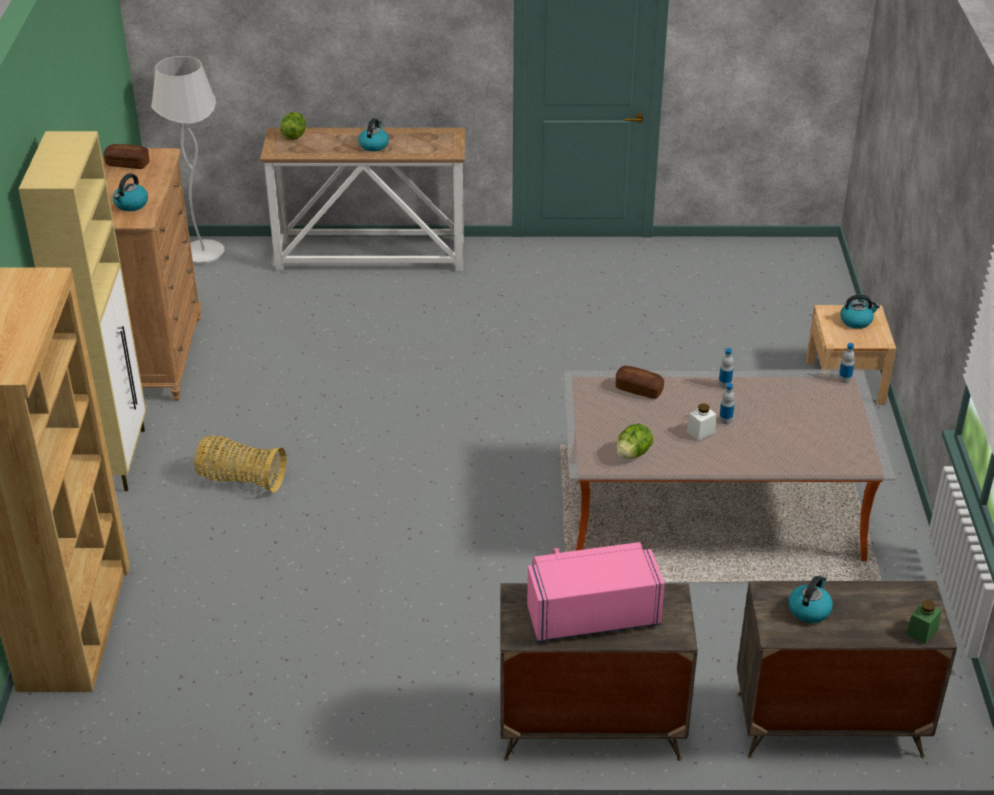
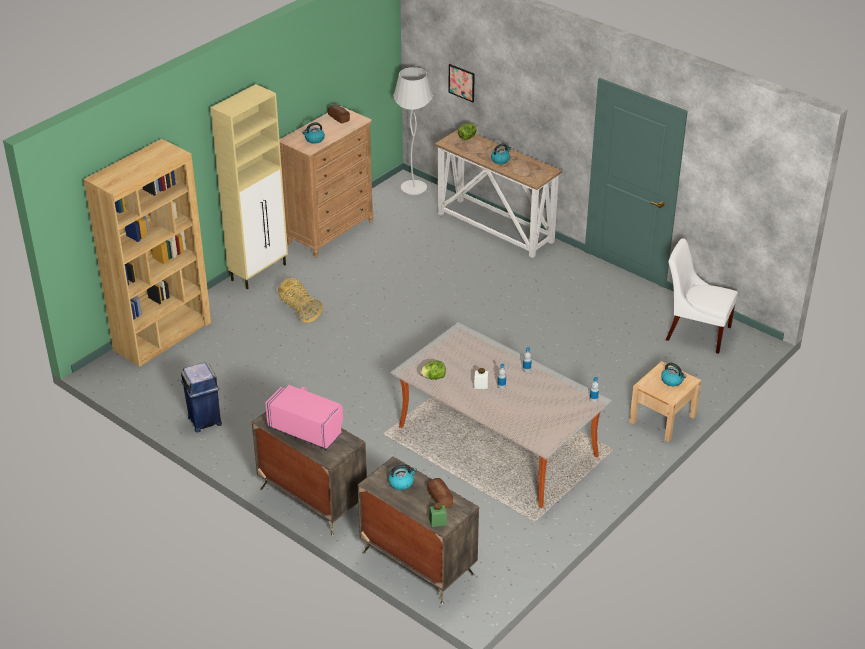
camera: 40 degrees right, 0 degrees up
(257, 55) = (461, 82): none -> picture
(297, 711) = (204, 420): none -> blue trash can
(639, 389) = (480, 350): bread -> bread (440, 498)
(747, 269) = (695, 332): none -> white chair

